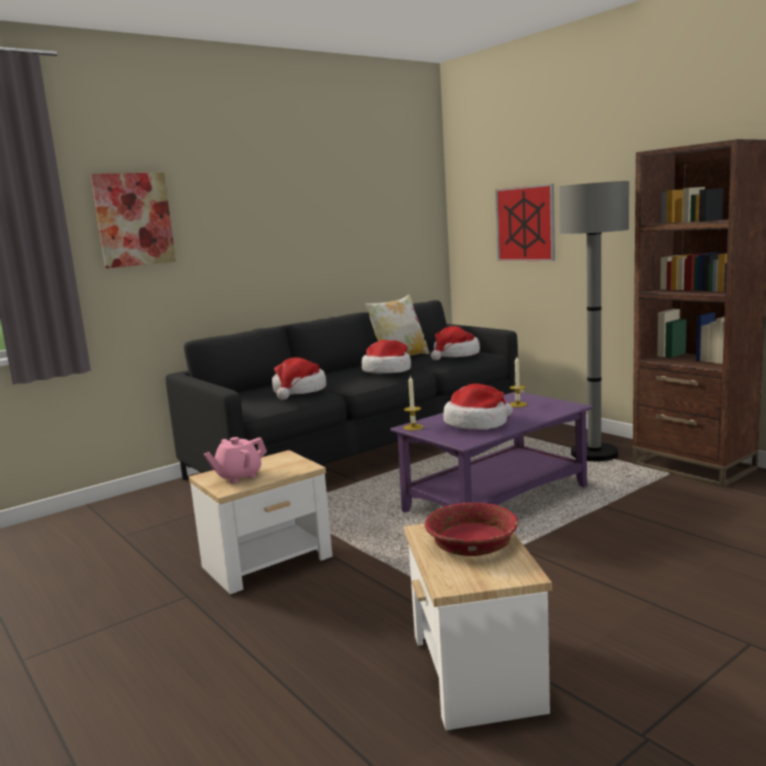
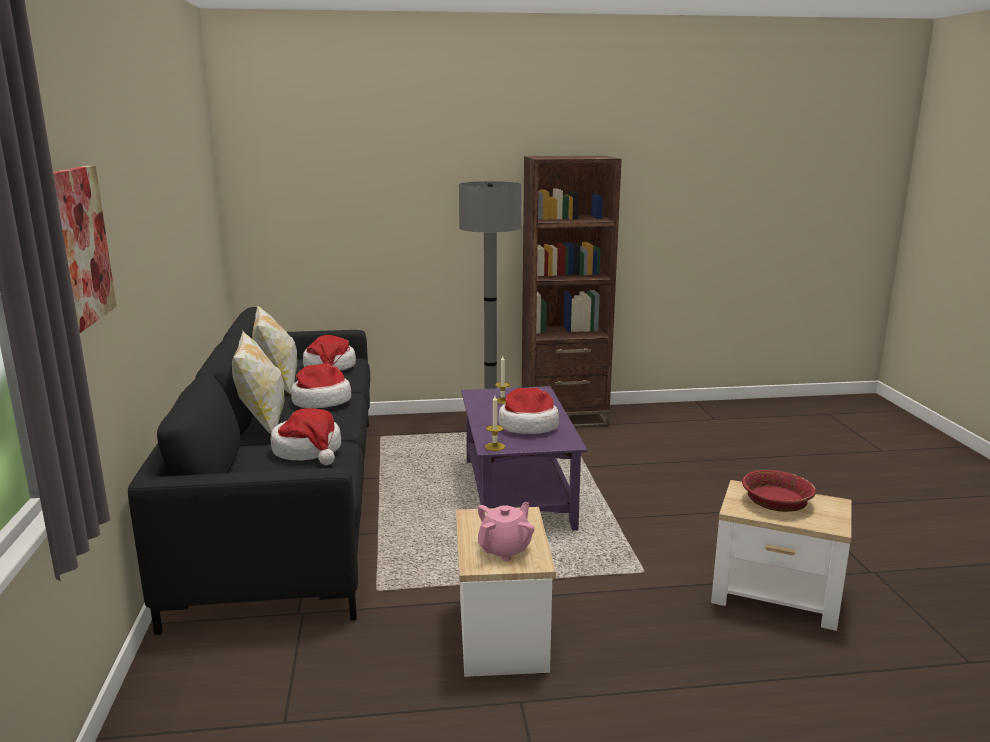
camera: 60 degrees left, 5 degrees up
(238, 476) = (505, 549): pink teapot -> pink teapot turned 135 degrees counterclockwise
(329, 374) = (262, 422): none -> pillow
(525, 224) = (350, 214): picture -> none

